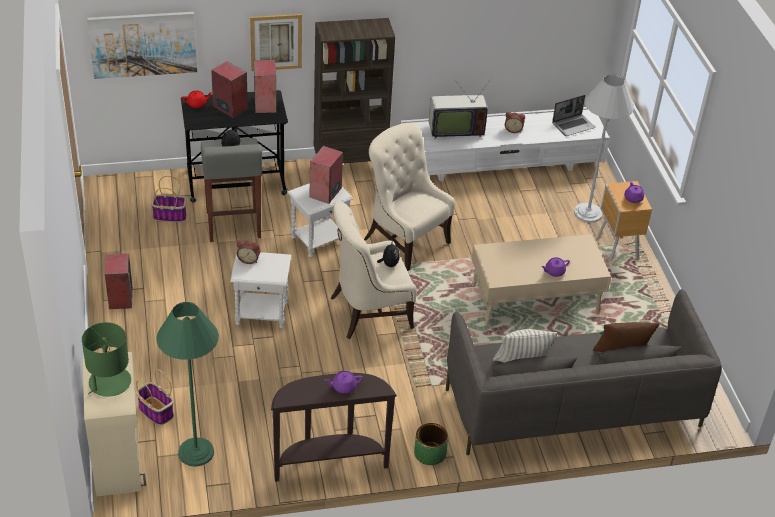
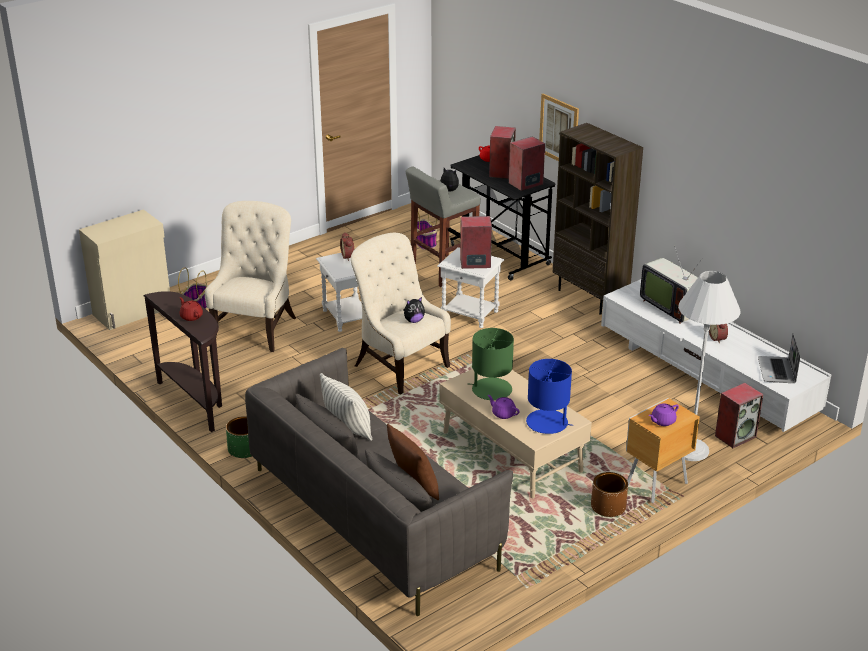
camera: 65 degrees right, 10 degrees down
(109, 382) = (123, 226): green table lamp -> green table lamp (491, 390)
(120, 298) = (307, 255): speaker -> speaker (735, 436)
(143, 44) = (474, 85): picture -> none
(196, 452) = (164, 339): green floor lamp -> none
(343, 387) = (191, 316): purple teapot -> red teapot
(405, 240) = (517, 355): beige armchair -> beige armchair (256, 329)
(573, 125) = (777, 371): laptop -> laptop turned 60 degrees clockwise
(580, 255) = (547, 423): none -> blue table lamp
(629, 281) = (608, 507): none -> brown planter

